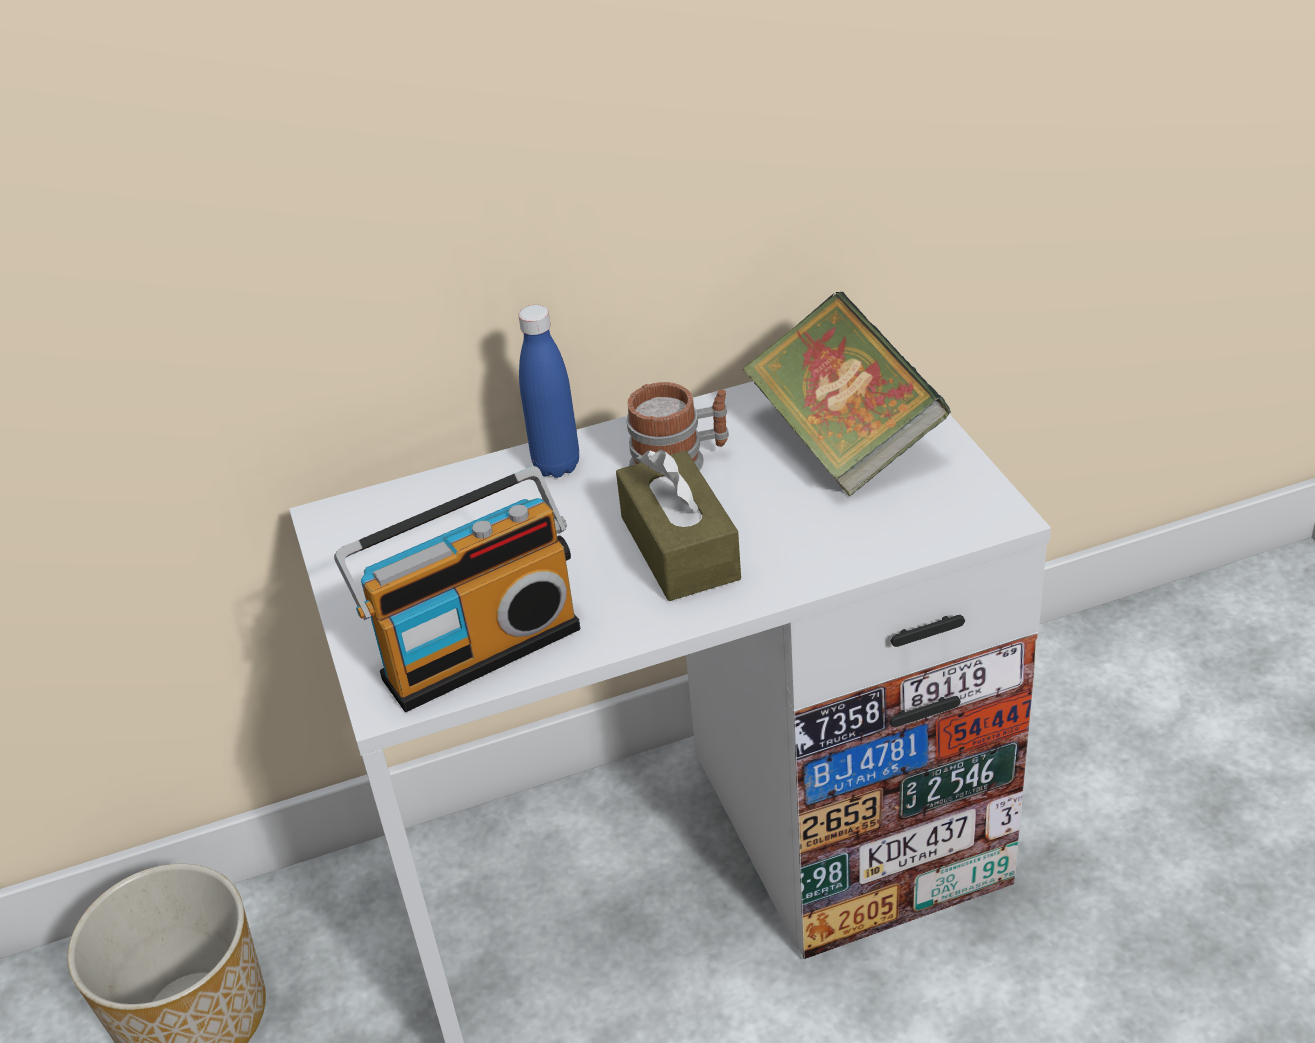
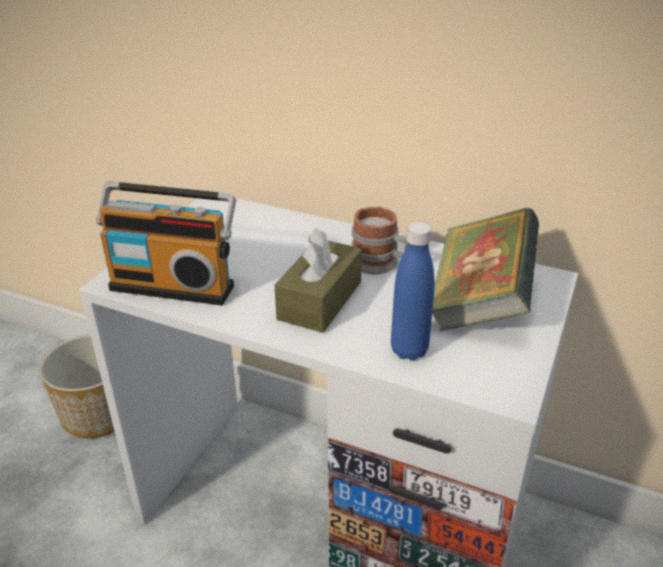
camera: 40 degrees right, 5 degrees down
(556, 465) = (326, 234): blue bottle -> blue bottle (409, 350)

